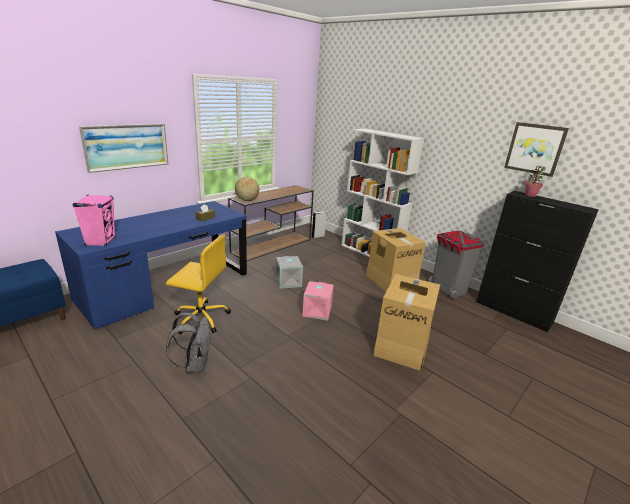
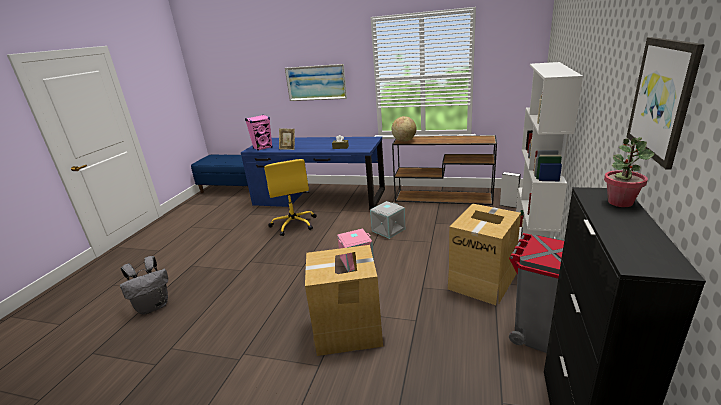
camera: 65 degrees right, 0 degrees up
(144, 233) = (288, 148): none -> picture frame
(195, 364) = (242, 246): grey backpack -> grey backpack (154, 306)

